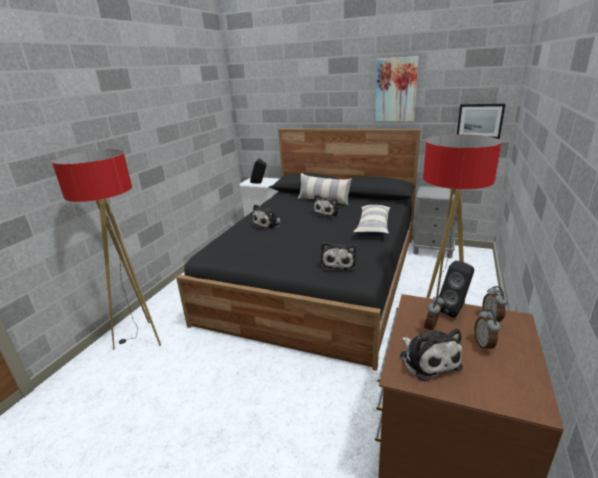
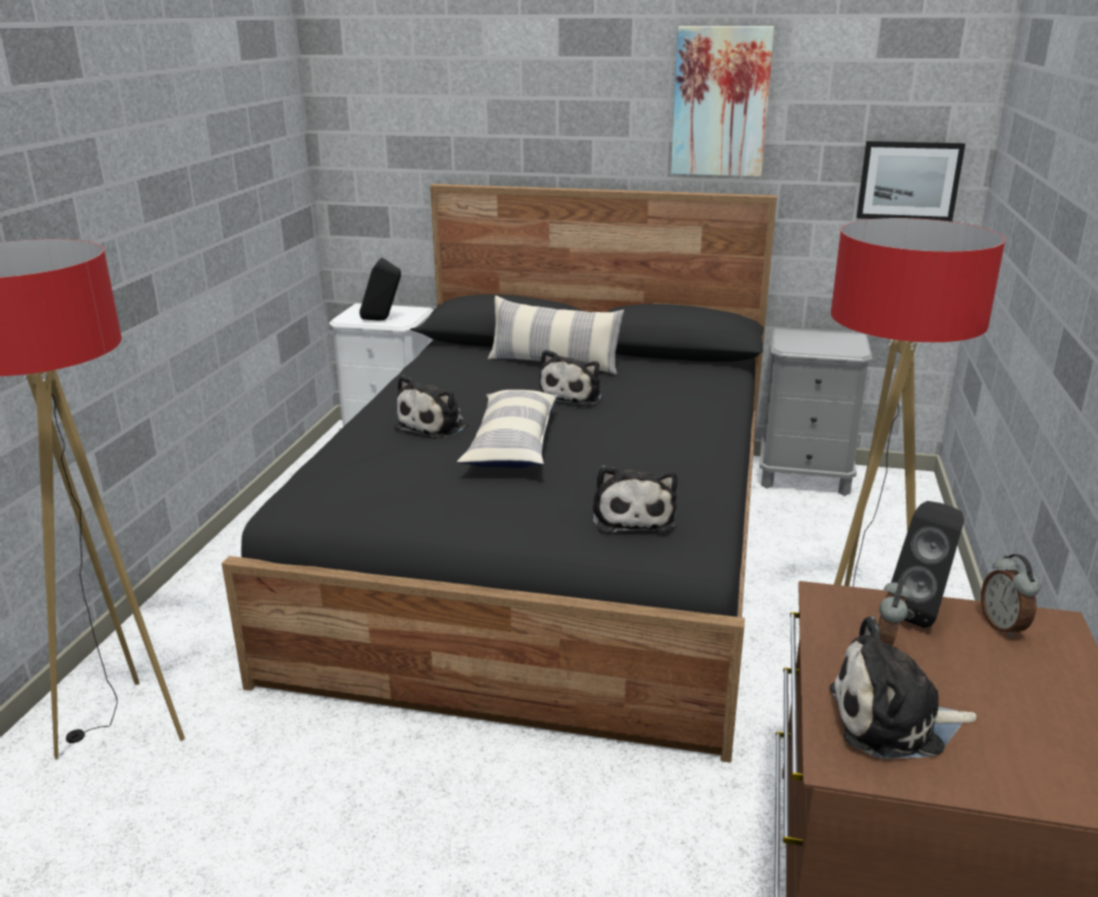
camera: 10 degrees left, 0 degrees up
(373, 226) = (688, 425): pillow -> pillow (512, 444)
(428, 359) = (893, 721): plush toy -> plush toy turned 120 degrees clockwise
(484, 345) = (1001, 683): alarm clock -> none

